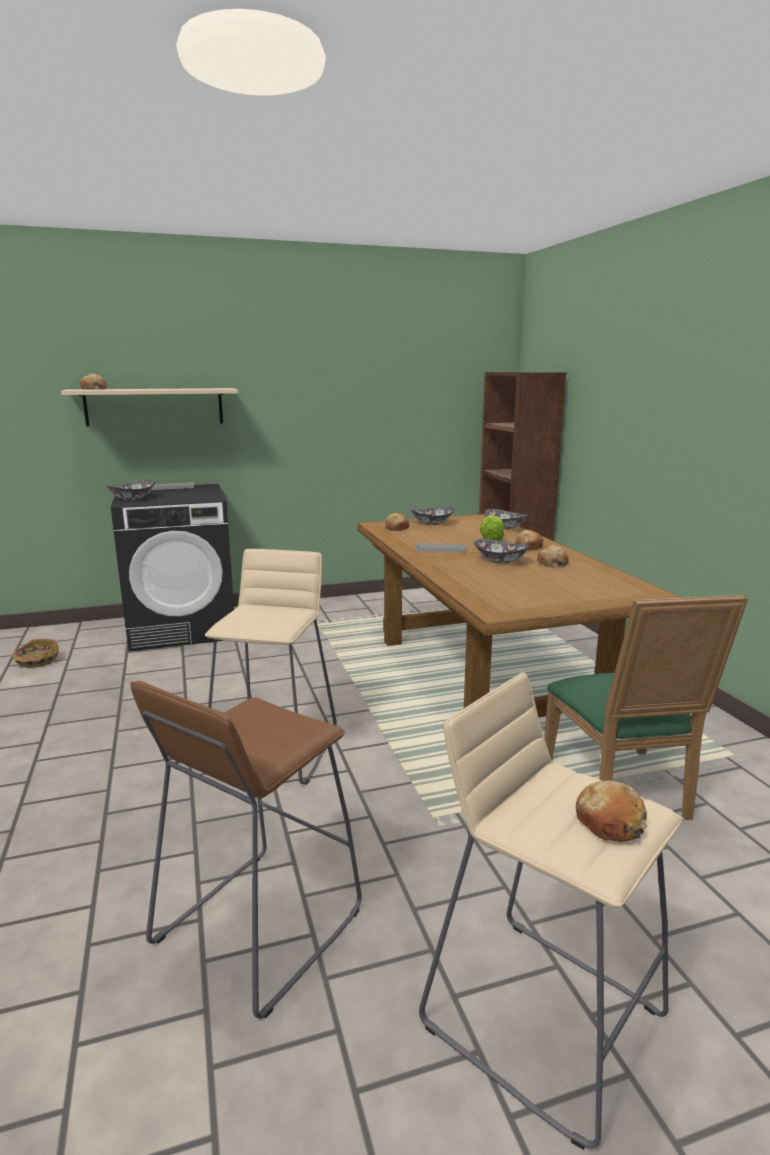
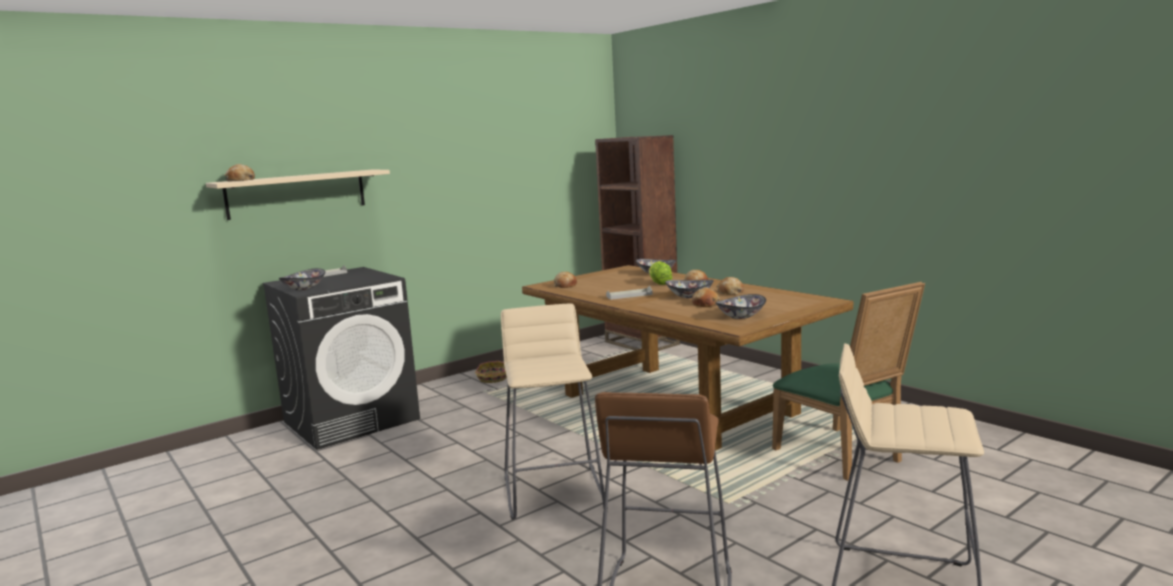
camera: 20 degrees left, 5 degrees down
(36, 661) = (221, 477): basket -> basket (492, 379)
(432, 523) = (590, 278): bowl -> bowl (740, 316)
(610, 822) = (942, 420): bread -> bread (706, 304)

